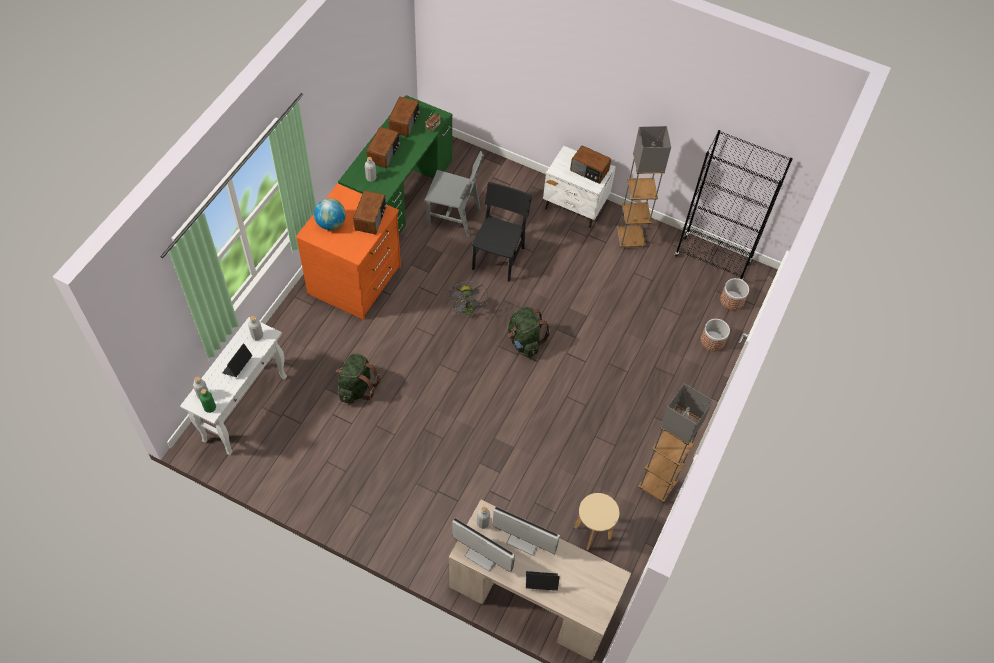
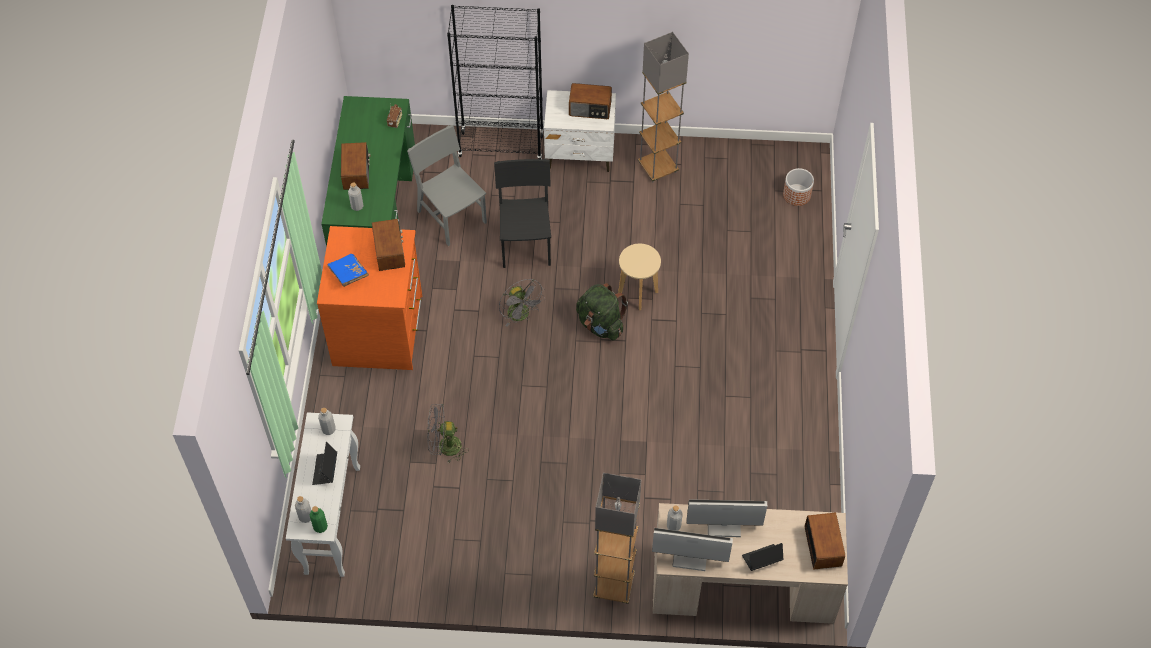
camera: 20 degrees left, 0 degrees up
(331, 224) = (348, 274): globe -> blue book
(357, 388) = (444, 447): green backpack -> grey fan
(404, 123) = (361, 129): radio -> radio (823, 546)
(453, 217) = (452, 216): grey chair -> grey chair turned 120 degrees counterclockwise
(592, 533) = (771, 496): beige stool -> beige stool (638, 293)
(657, 485) = (813, 421): grey floor lamp -> grey floor lamp (614, 586)
(712, 259) = (755, 157): black bookcase -> black bookcase (501, 146)
(712, 341) = (797, 246): planter -> none

